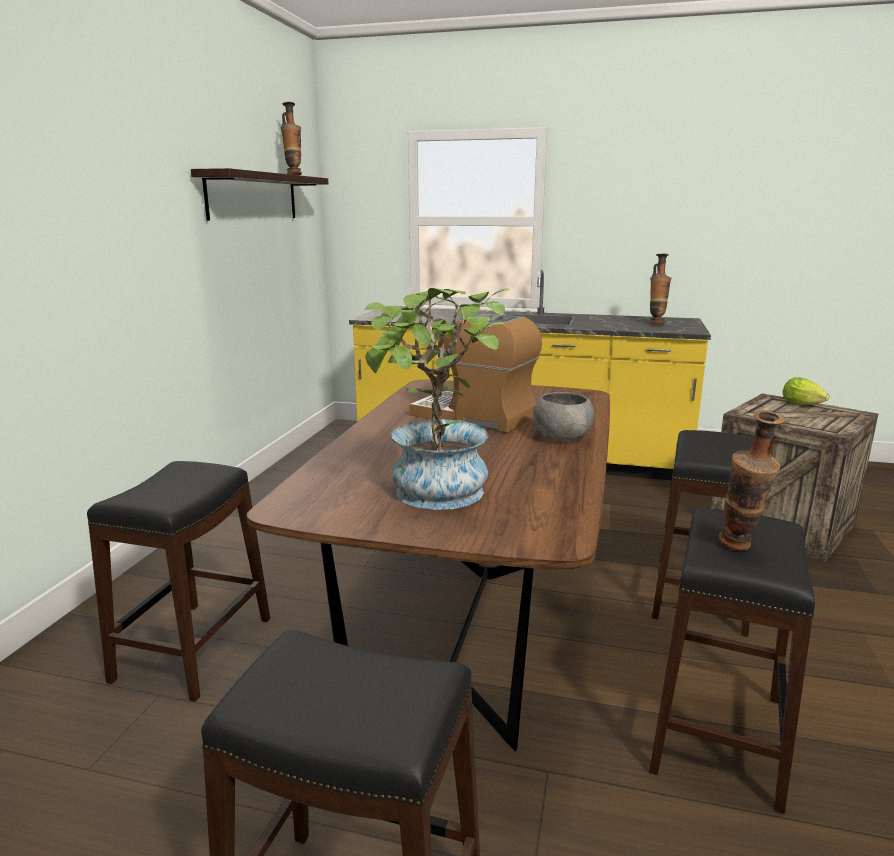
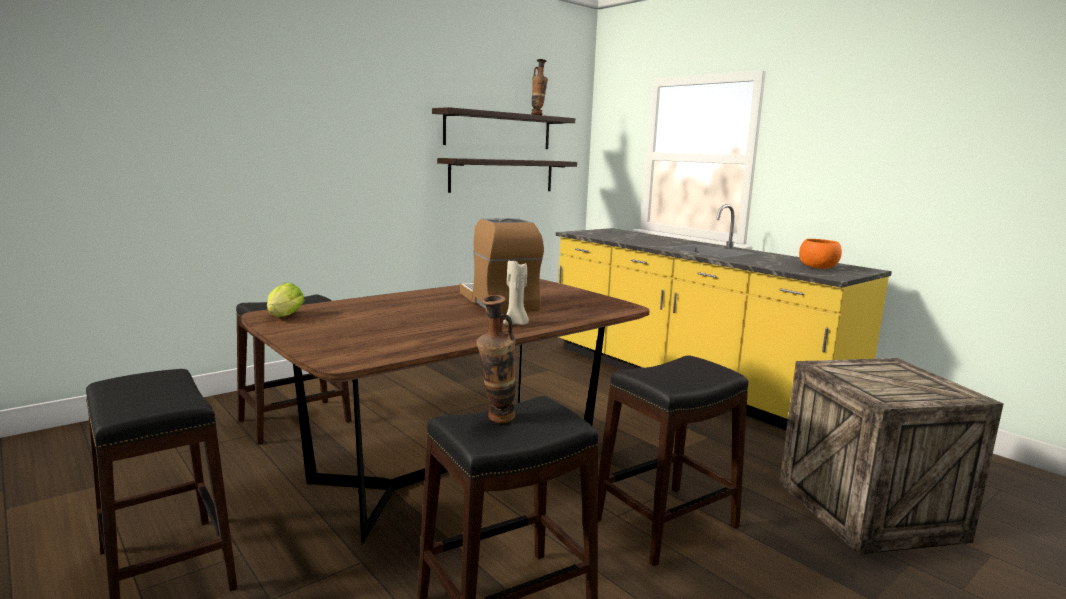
camera: 35 degrees right, 5 degrees down
(262, 256) = (502, 175): none -> shelf
(435, 496) = (346, 329): potted plant -> none
(561, 438) = (516, 324): grey bowl -> beige candle
(656, 324) = (817, 267): vase -> orange bowl
(804, 405) = (918, 376): lettuce -> lettuce (283, 317)

